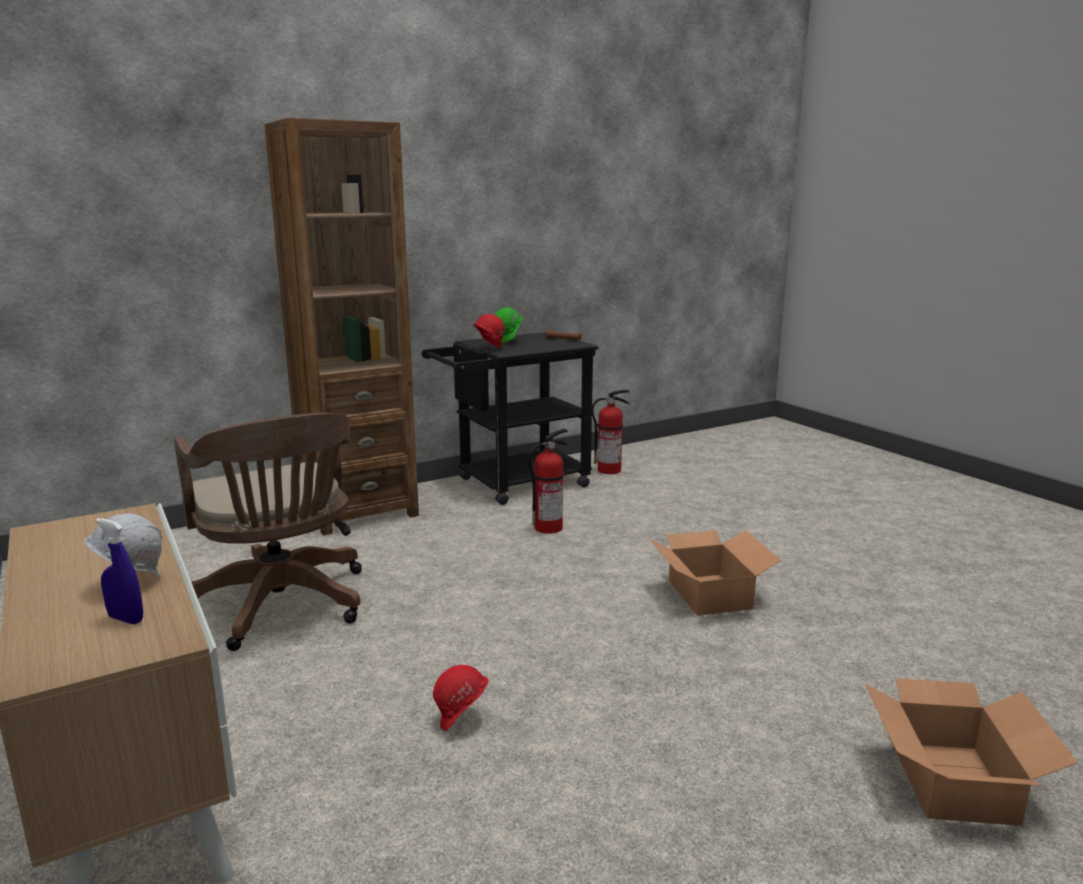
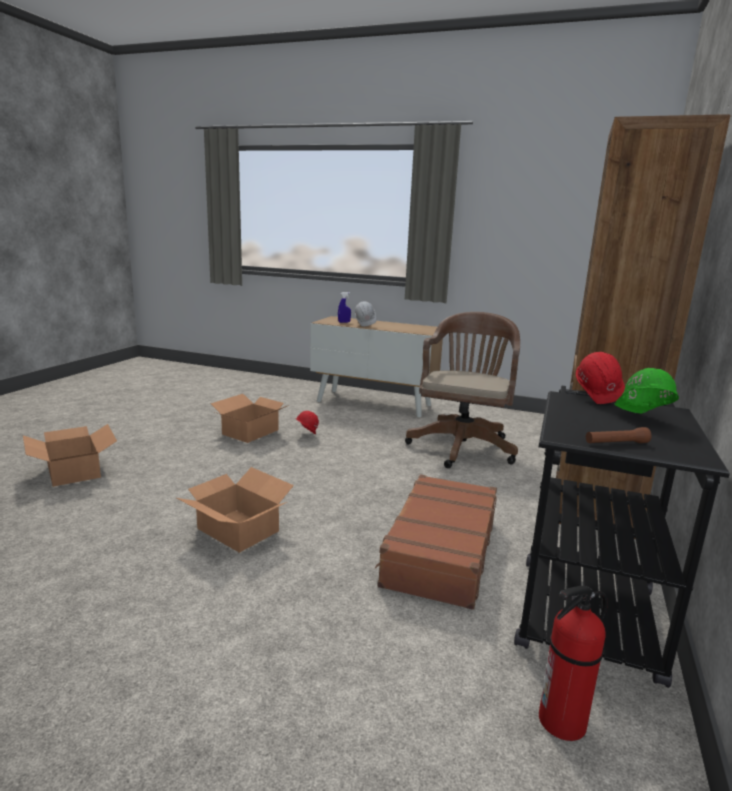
camera: 140 degrees right, 0 degrees up
(282, 606) = (463, 445): brown office chair -> brown office chair turned 90 degrees clockwise
(549, 527) = (439, 551): fire extinguisher -> brown suitcase
(551, 782) = (251, 432): none -> cardboard box

